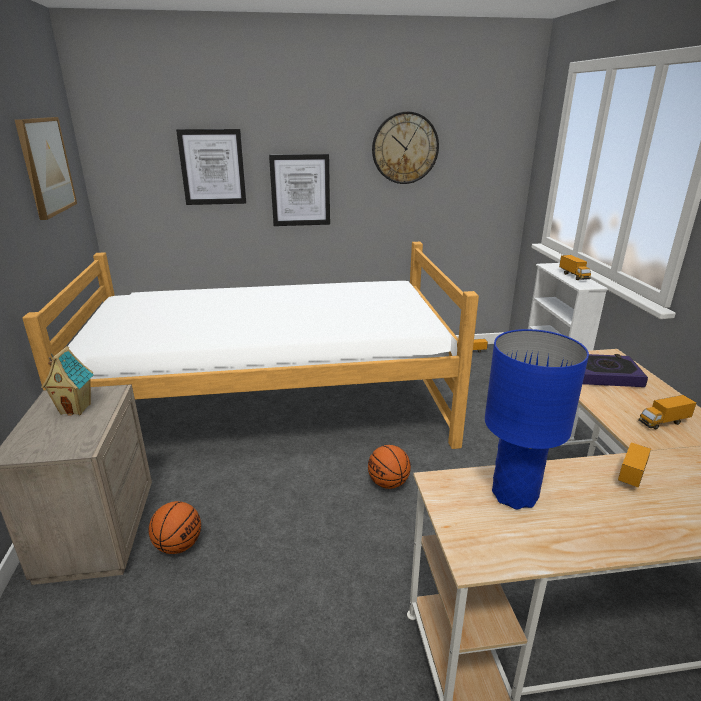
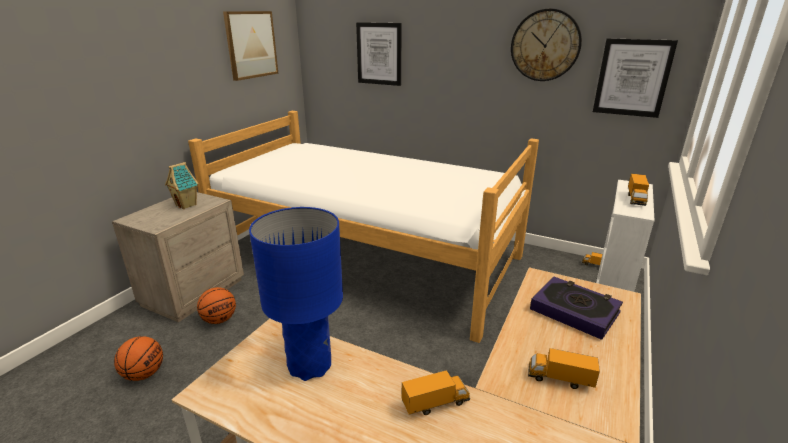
camera: 35 degrees right, 0 degrees up
(300, 190) = (444, 78): picture -> picture (632, 78)
(388, 483) = (386, 343): basketball -> basketball (144, 374)

